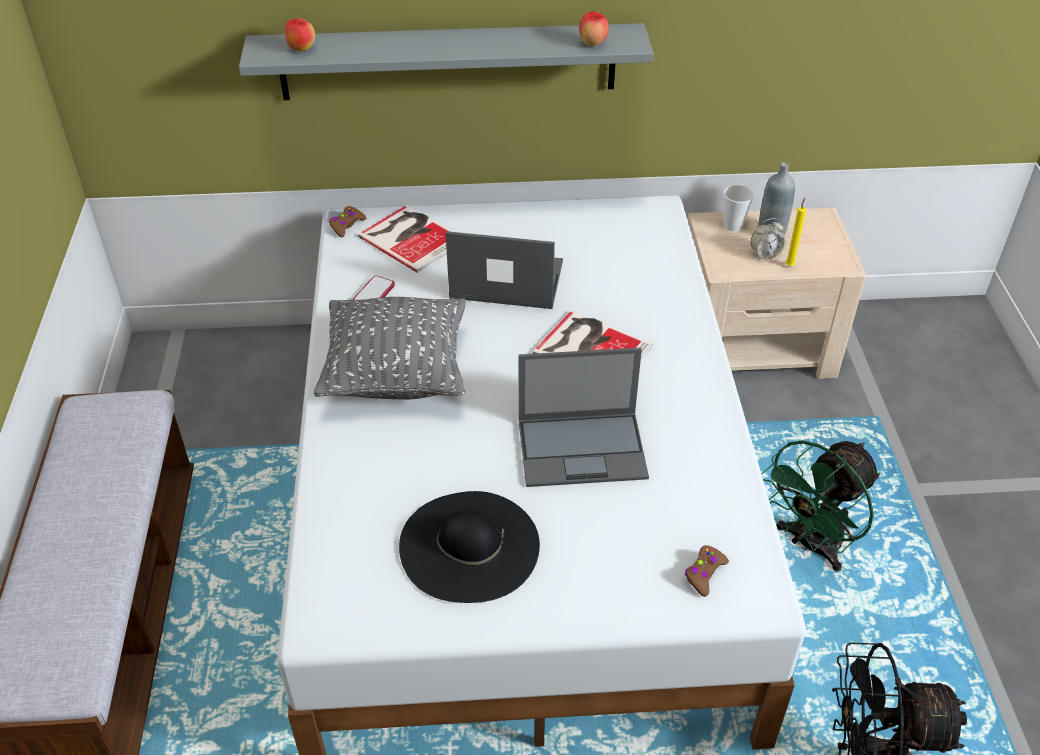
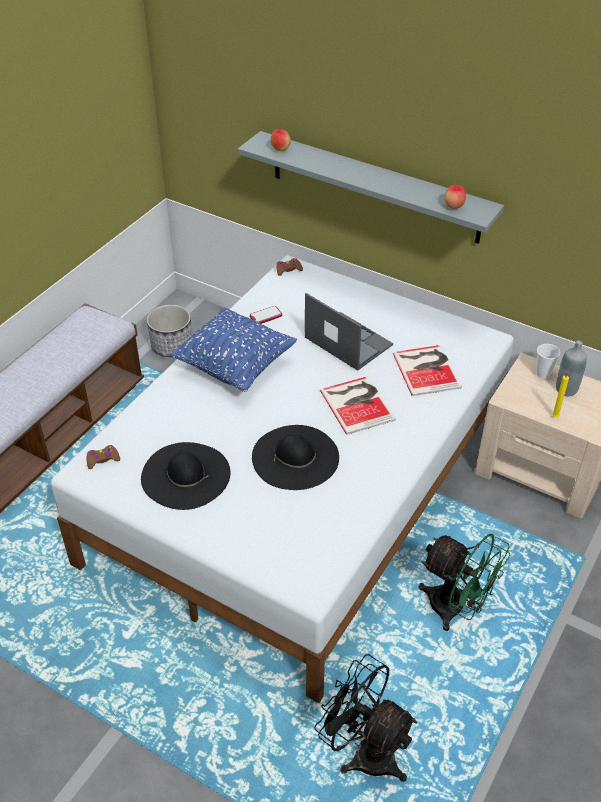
camera: 35 degrees right, 0 degrees up
(192, 408) = (172, 346): none -> planter
(396, 374) = (235, 367): grey pillow -> blue pillow
(411, 237) = (318, 292): book -> book (427, 369)
(583, 448) = (295, 457): laptop -> black hat
(704, 573) = (293, 558): brown game controller -> brown game controller (102, 459)
(765, 254) = (546, 402): alarm clock -> none
(810, 545) = (455, 609): green fan -> green fan turned 135 degrees counterclockwise

